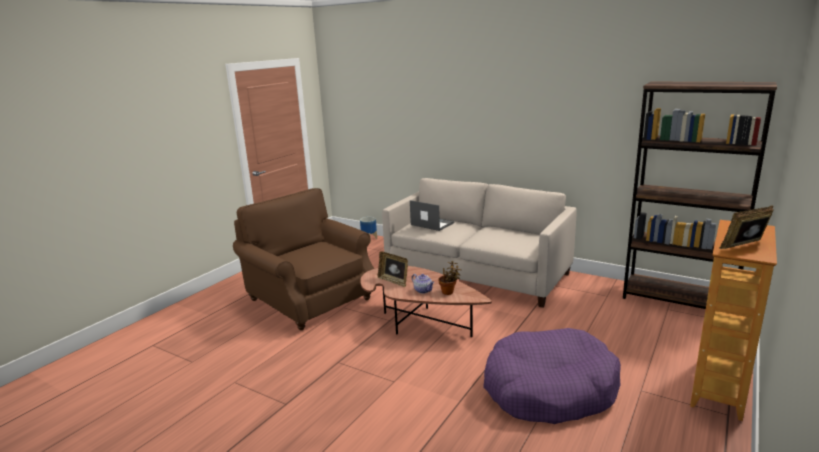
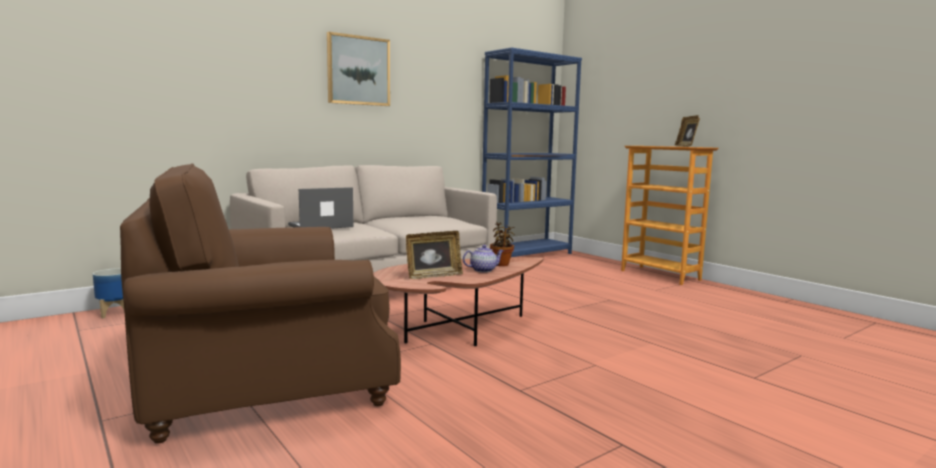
camera: 70 degrees left, 10 degrees down
(513, 108) = (358, 70): none -> picture
(549, 389) = (643, 311): purple dog bed -> none
(678, 300) = (527, 255): brown bookcase -> blue bookcase

